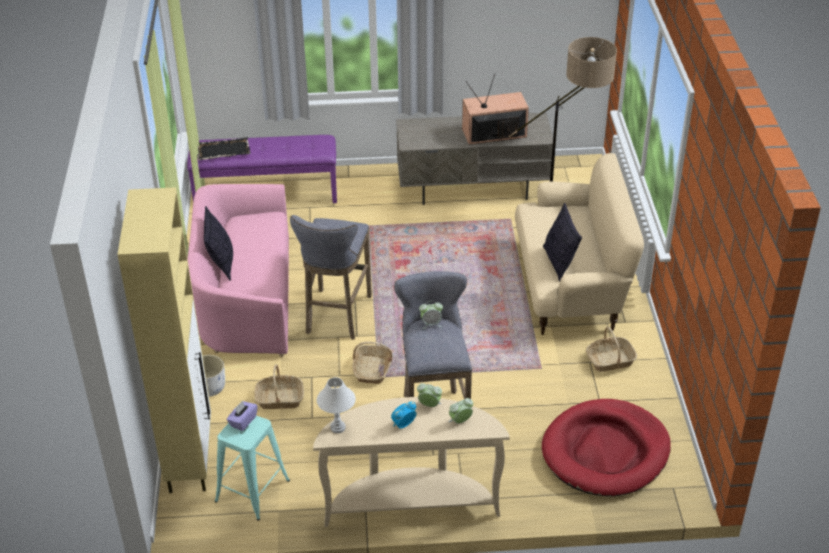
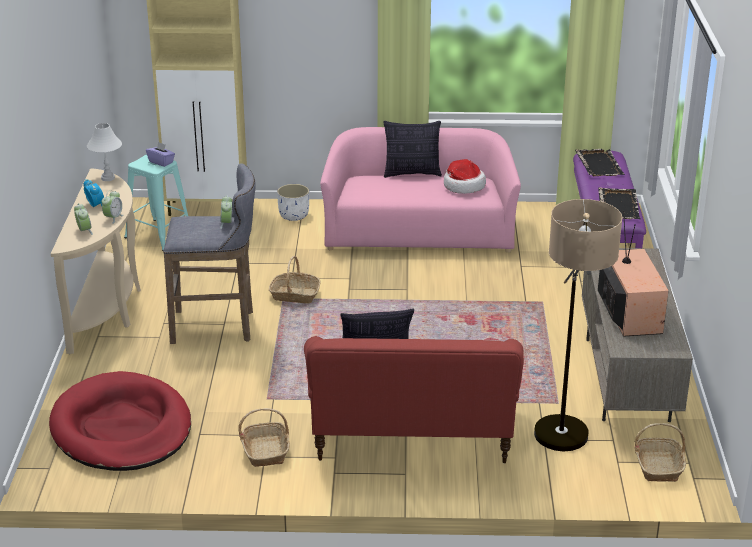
camera: 95 degrees right, 10 degrees down
(250, 231) = (463, 186): none -> hat
(279, 399) = (268, 247): basket -> basket (658, 466)
(302, 143) = (618, 205): none -> black tray
(337, 317) = (381, 278): grey stool -> none
(570, 286) = (412, 436): beige sofa -> red sofa

